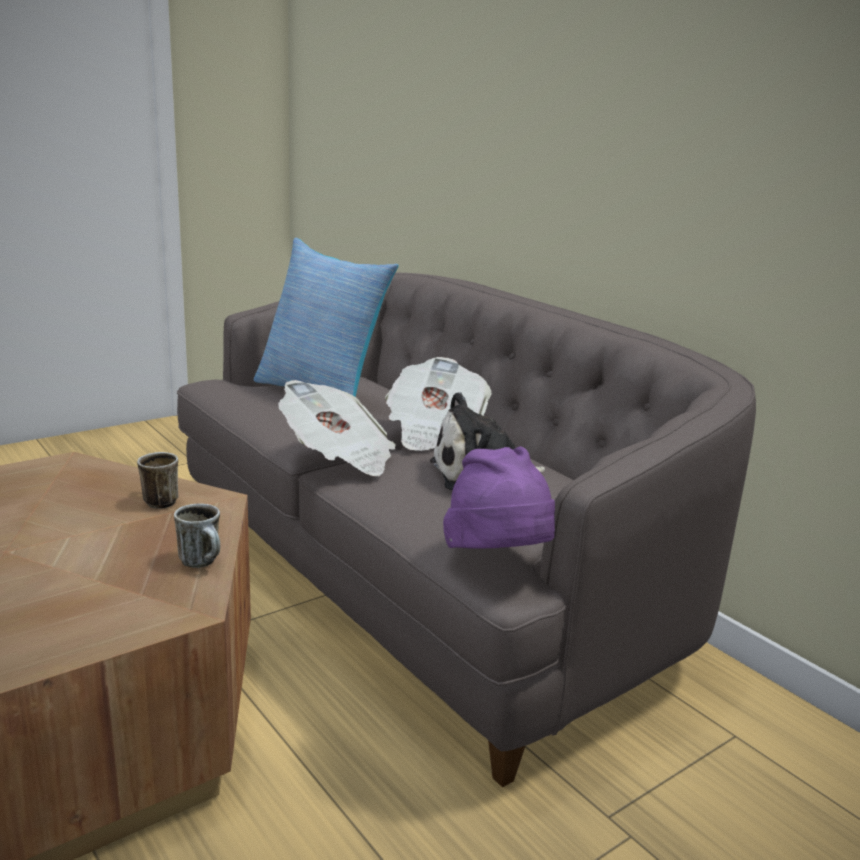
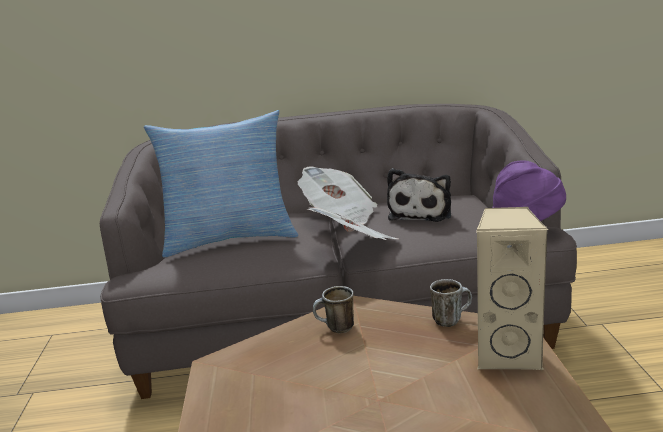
camera: 55 degrees left, 0 degrees up
(120, 615) = (508, 354): none -> beige speaker

